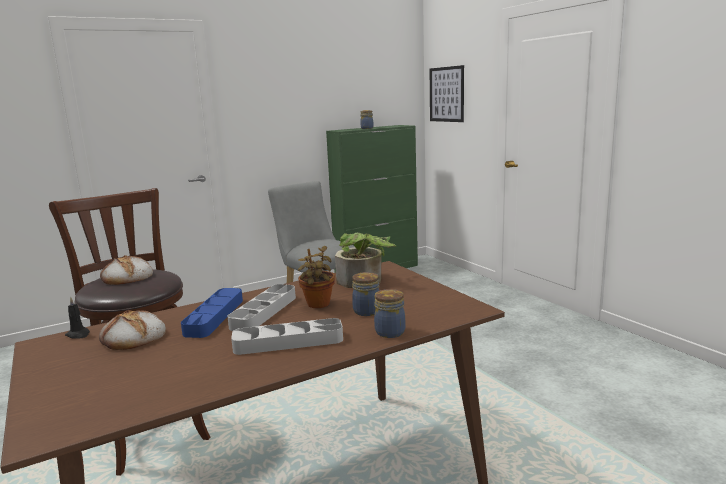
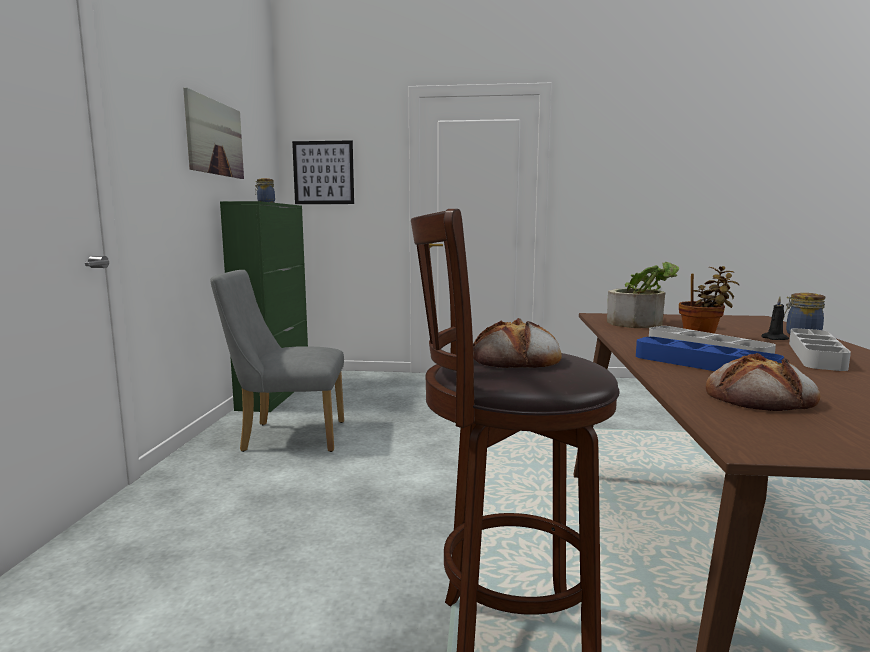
camera: 55 degrees left, 5 degrees down
(78, 334) = (723, 421): black candle -> black candle (776, 338)
(325, 86) = (215, 138): none -> picture
(367, 311) = (736, 332): jar -> none

